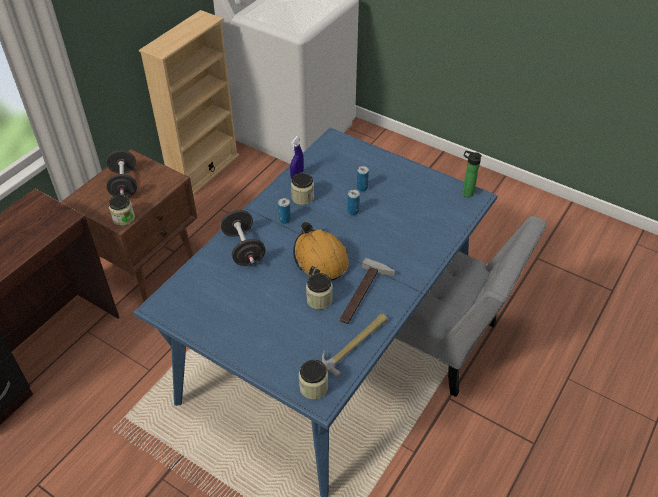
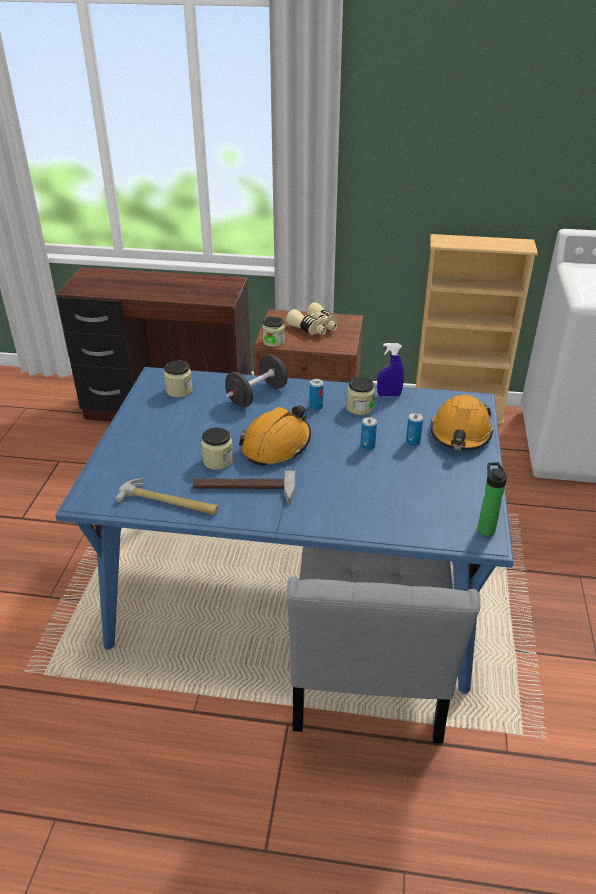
camera: 65 degrees right, 10 degrees down
(124, 184) = (315, 328): black dumbbell -> beige binoculars
(313, 387) = (99, 490): jar -> jar (179, 390)
(367, 162) = (460, 434): none -> orange hard hat

